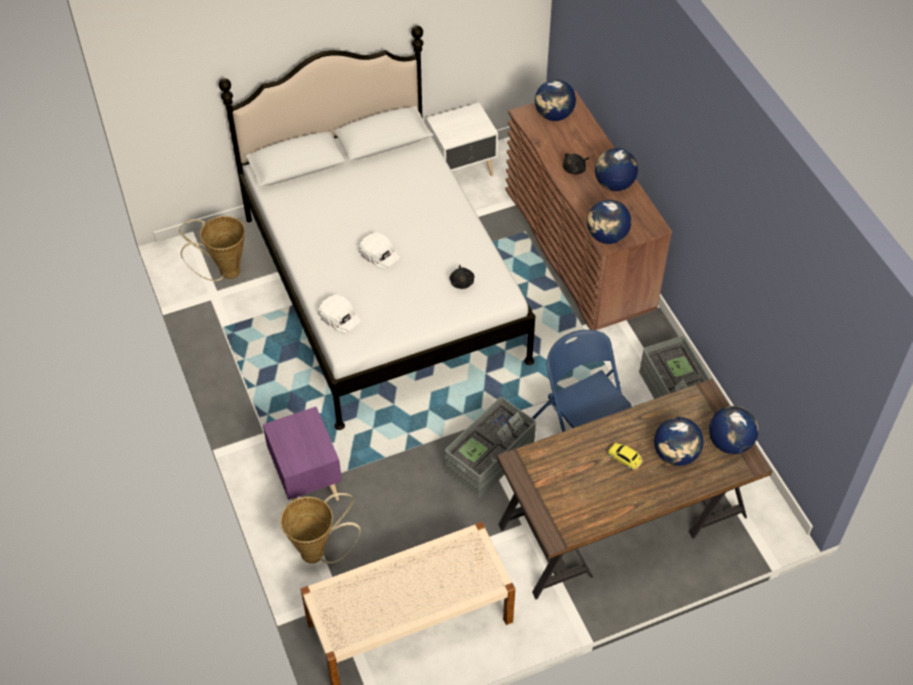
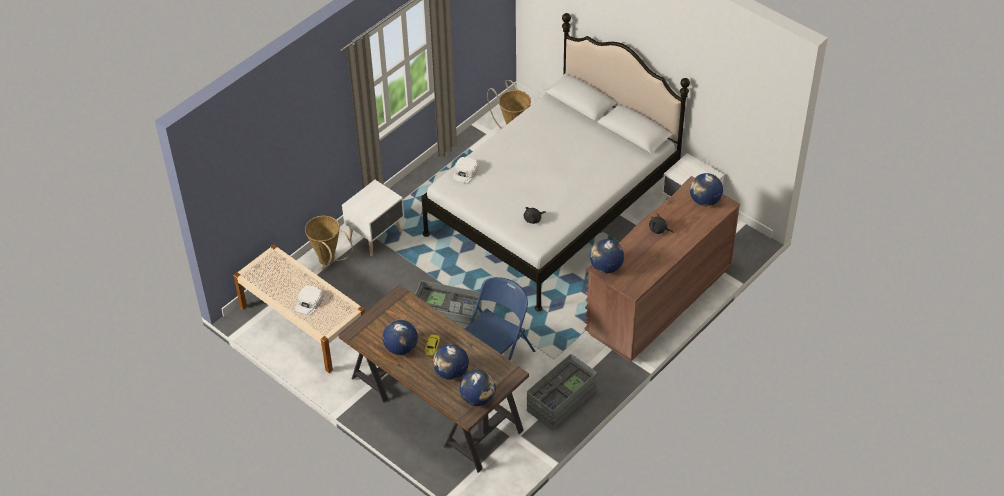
camera: 65 degrees right, 5 degrees down
(307, 481) = (376, 236): purple nightstand -> white nightstand
(379, 254) = (530, 170): white cap -> white cap (309, 302)
(614, 184) = (659, 255): globe -> globe (401, 348)

